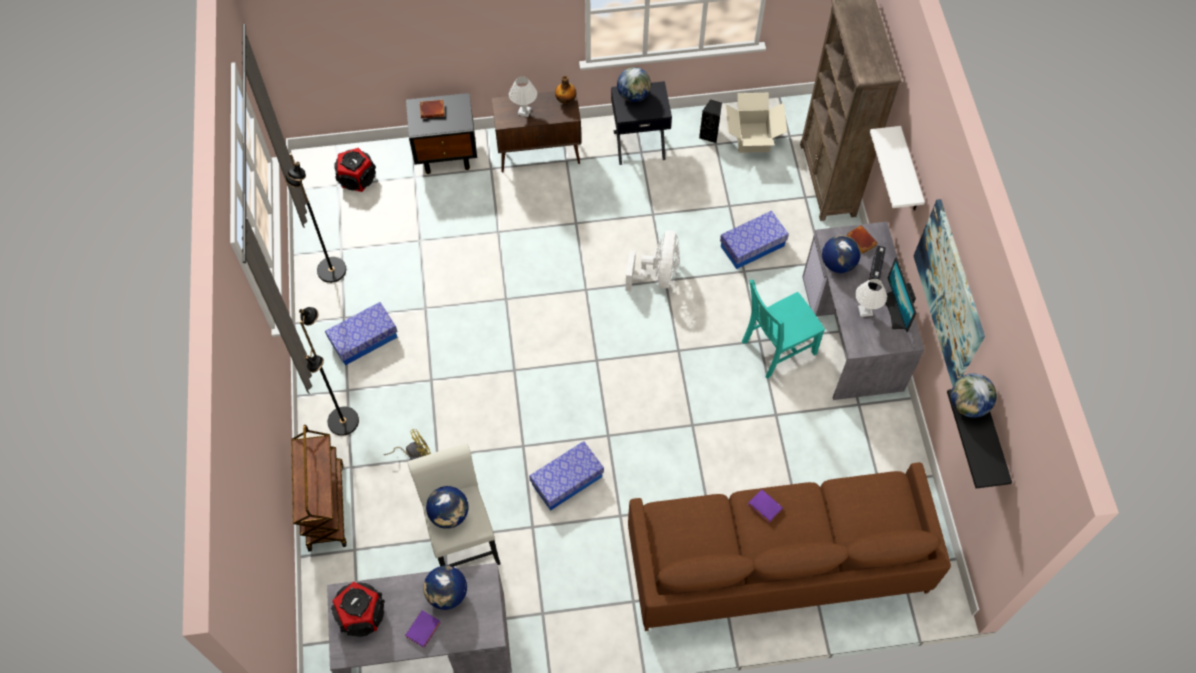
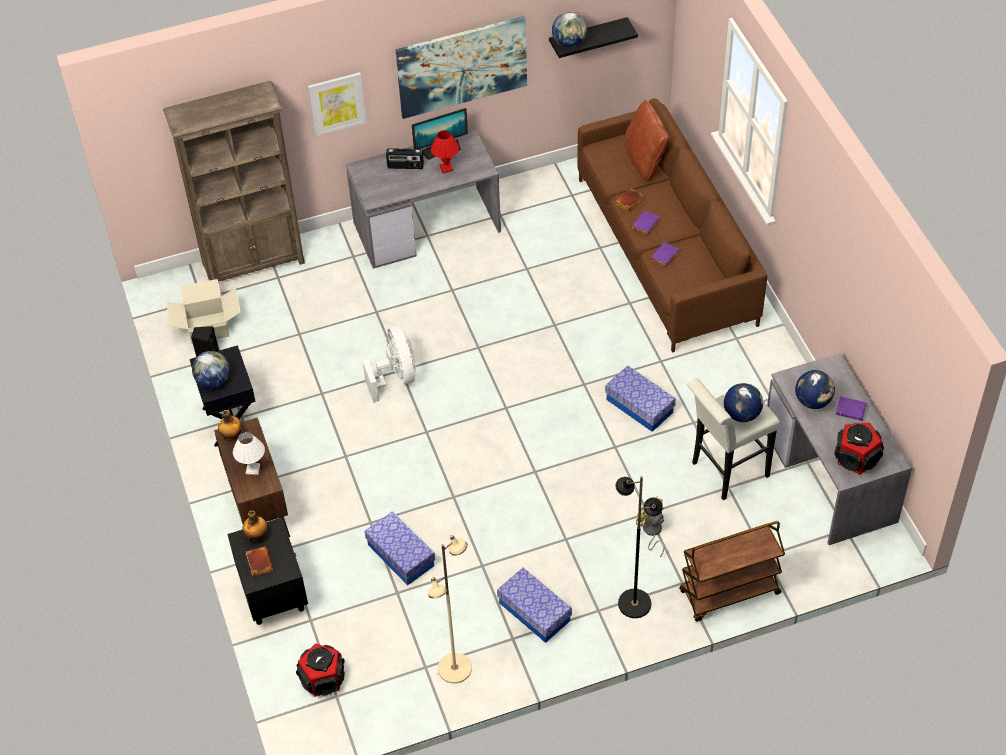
camera: 100 degrees left, 10 degrees down
(331, 270) = (455, 669): black floor lamp -> beige floor lamp
(460, 112) = (257, 536): none -> bottle
(657, 275) = (396, 377): white fan -> white fan turned 75 degrees clockwise
(711, 515) = (665, 257): none -> purple book
(752, 246) = (345, 309): storage box -> storage box (400, 555)
(776, 348) = (457, 277): turquoise chair -> none
(838, 264) = (400, 191): globe -> none
(860, 240) = (371, 179): brown book -> brown book (629, 202)
(865, 311) = (446, 168): white table lamp -> red table lamp
(867, 531) = (645, 161): none -> brown pillow
(909, 172) = (337, 103): white shelf -> picture

